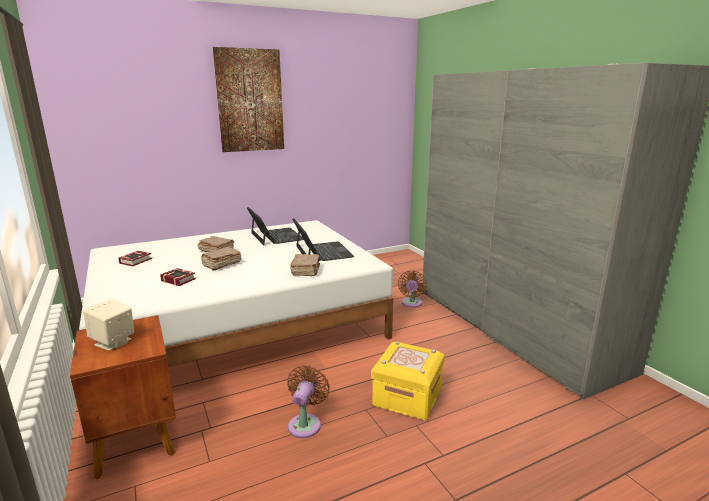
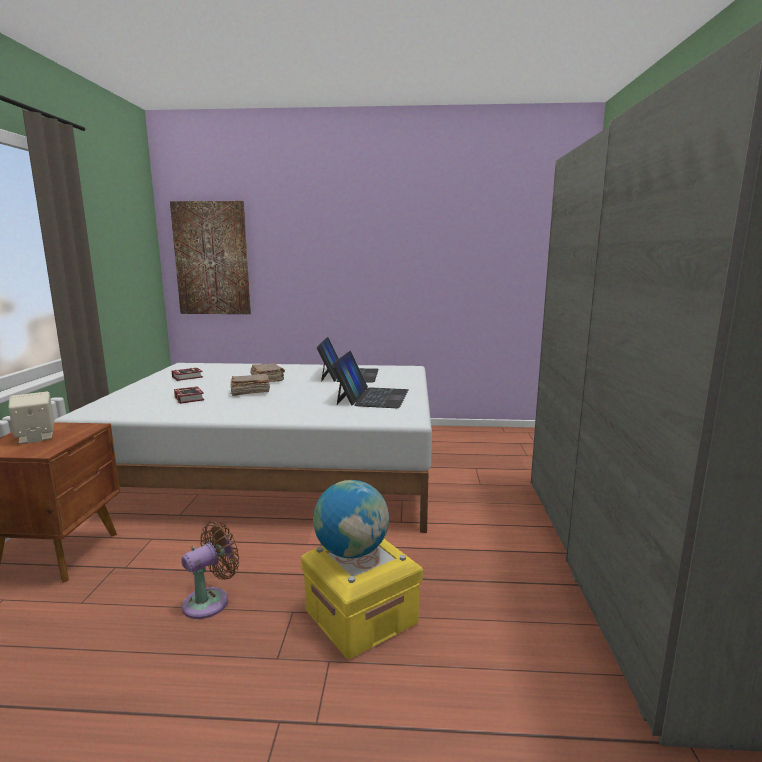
camera: 30 degrees right, 5 degrees down
(250, 101) = (358, 217): picture -> picture (212, 259)
(306, 271) = (319, 413): brown book -> none
(402, 357) = (352, 551): none -> globe
(411, 304) = (502, 496): brown fan -> none

